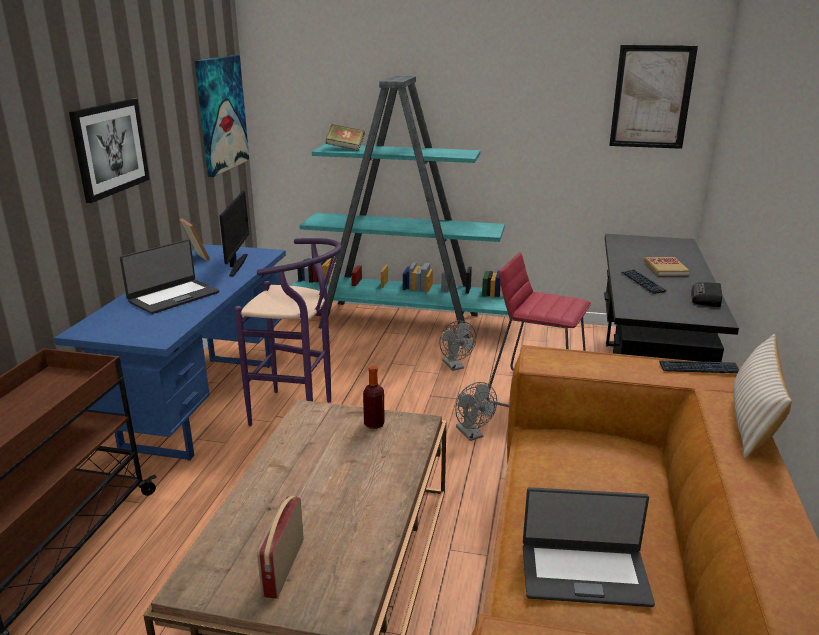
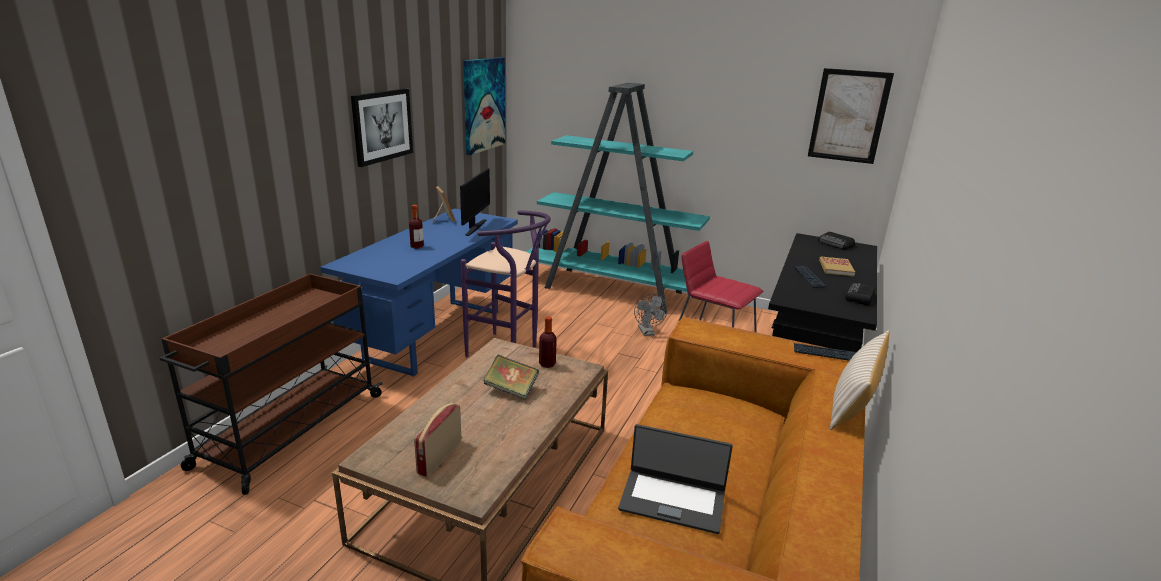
camera: 10 degrees right, 0 degrees up
(173, 297) = (417, 246): laptop -> bottle
(345, 148) = (580, 140): book -> book (511, 390)
(472, 435) = (642, 389): grey fan -> none
(652, 241) = (836, 244): none -> radio

